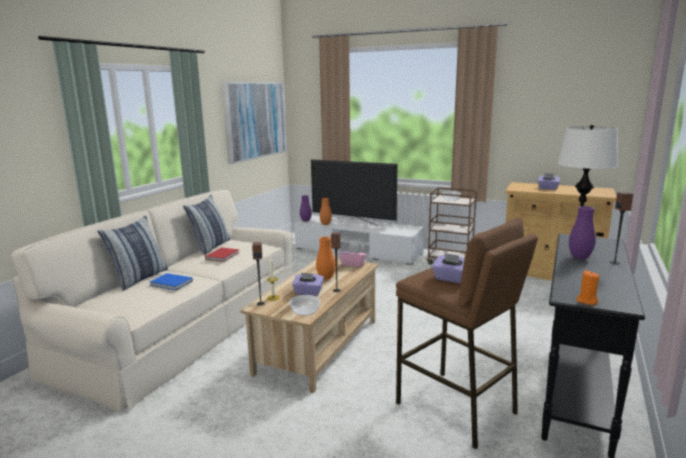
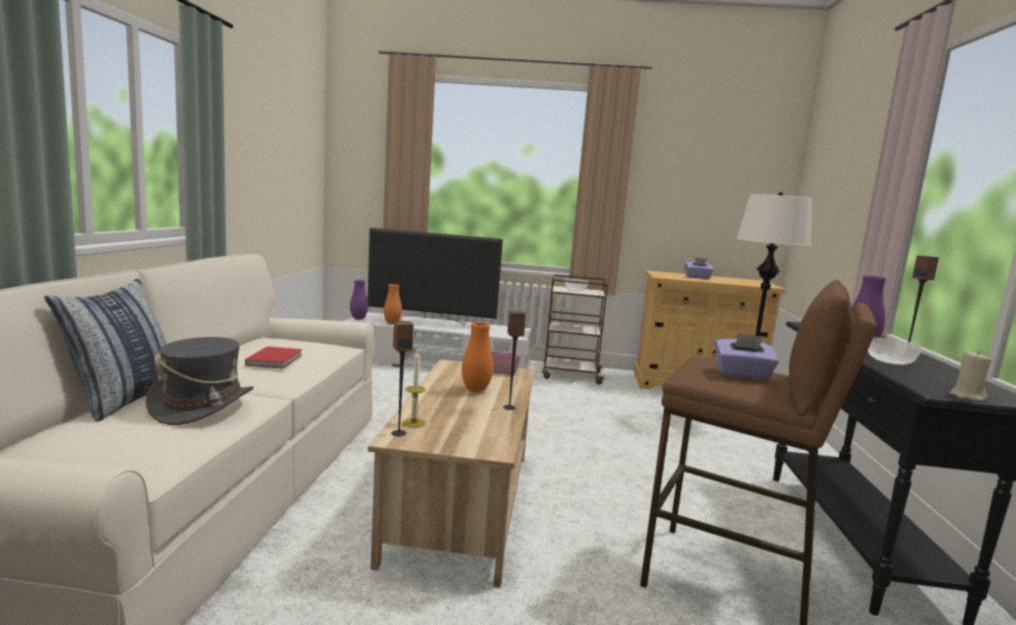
camera: 20 degrees left, 5 degrees down
(171, 283) = (202, 405): blue book -> grey hat
(210, 247) = (241, 347): pillow -> none
(255, 120) = (288, 160): picture -> none
(305, 311) = (487, 442): bowl -> bowl (889, 361)
(308, 292) = (466, 412): purple tissue box -> none
(587, 301) = (967, 396): orange candle -> beige candle

